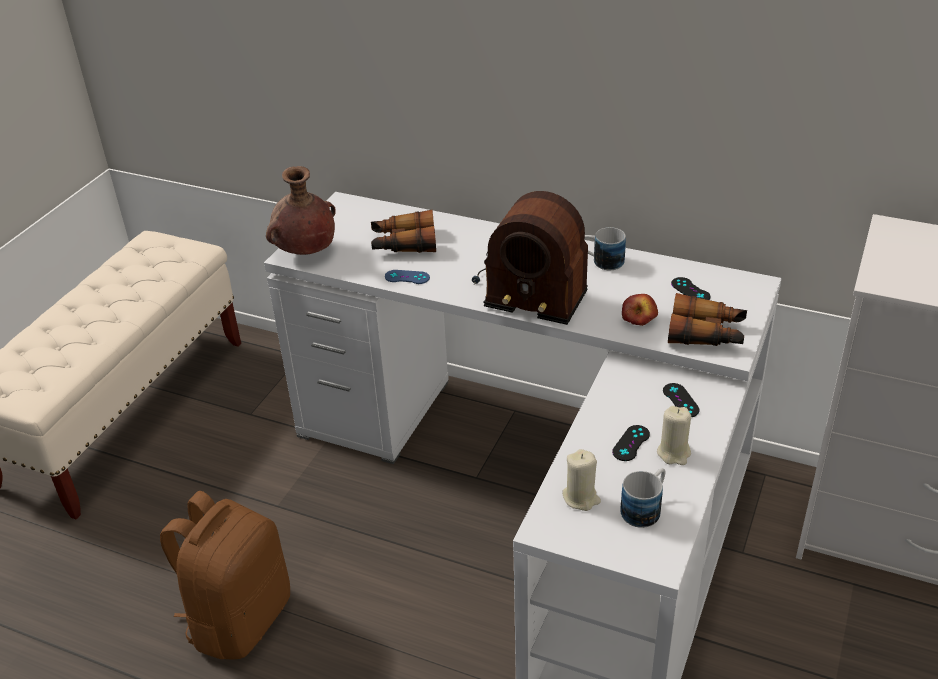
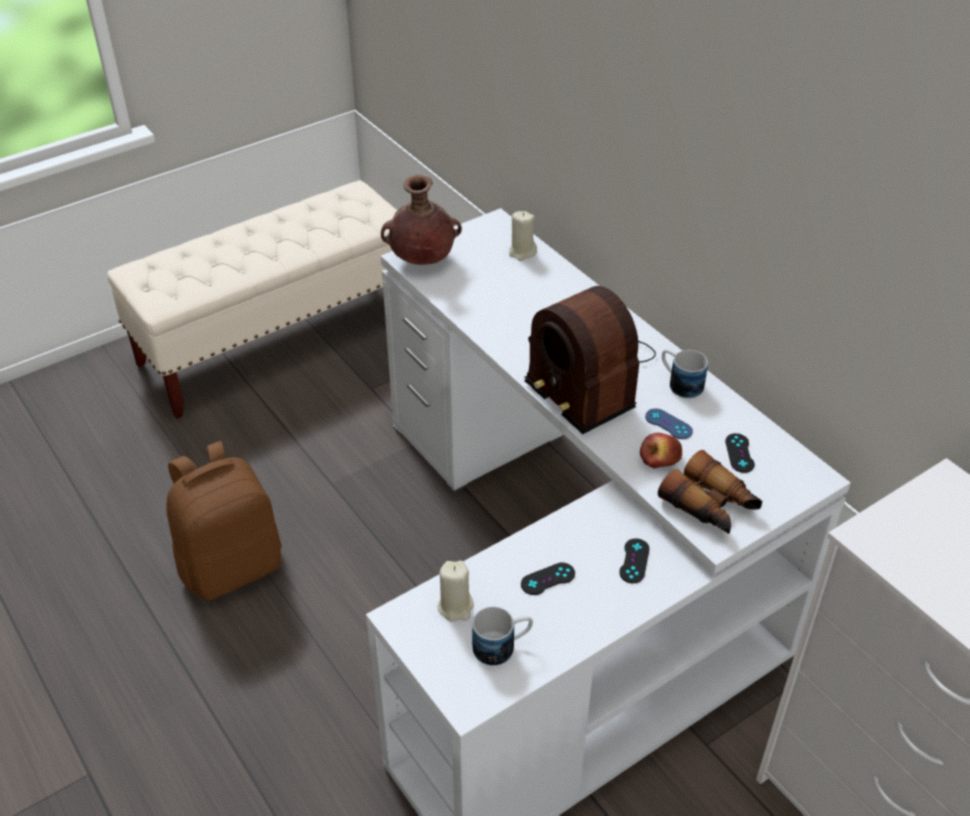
camera: 30 degrees right, 5 degrees up
(403, 243) = (513, 286): binoculars -> none
(407, 277) = (485, 322): blue game controller -> blue game controller (668, 424)
(674, 453) = (578, 609): beige candle -> beige candle (522, 252)

